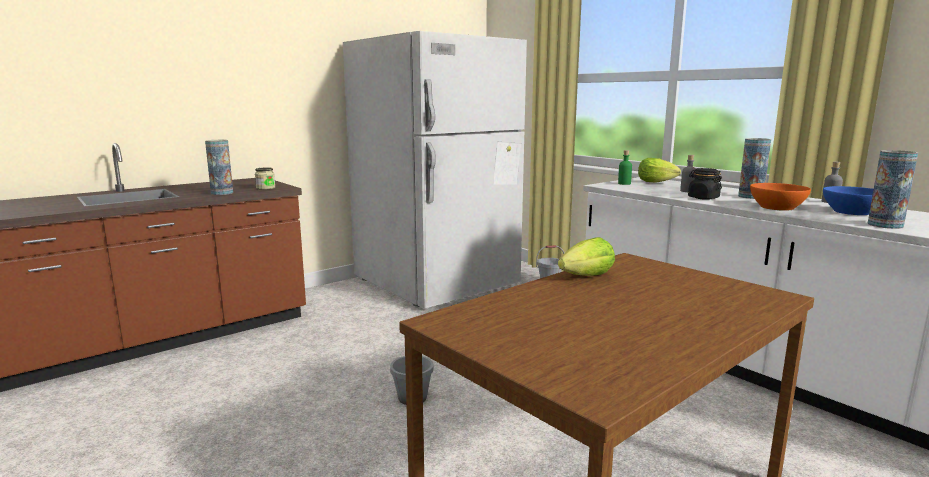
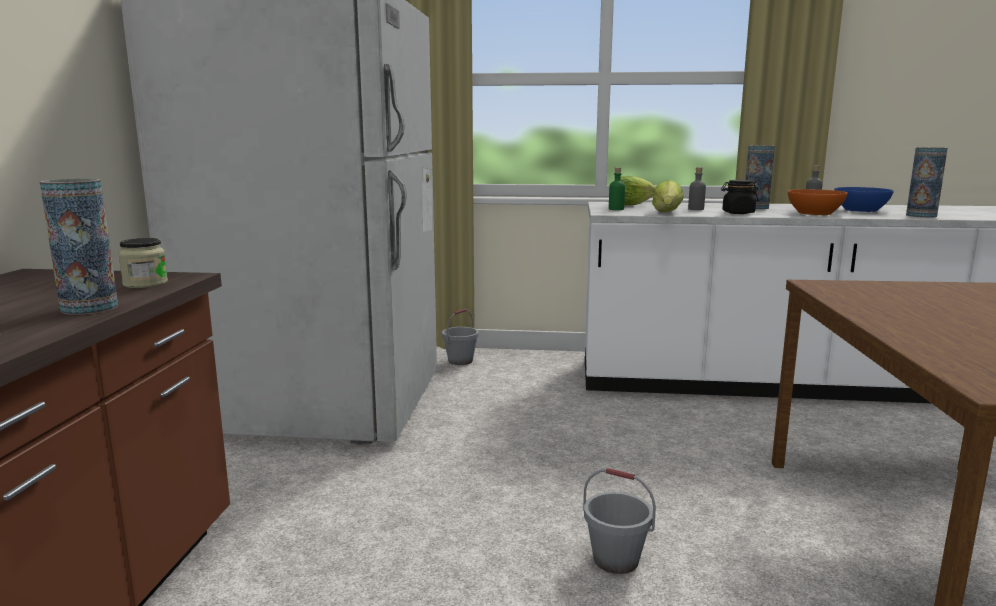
camera: 45 degrees left, 0 degrees up
(587, 276) = (866, 307): lettuce -> lettuce (667, 213)

